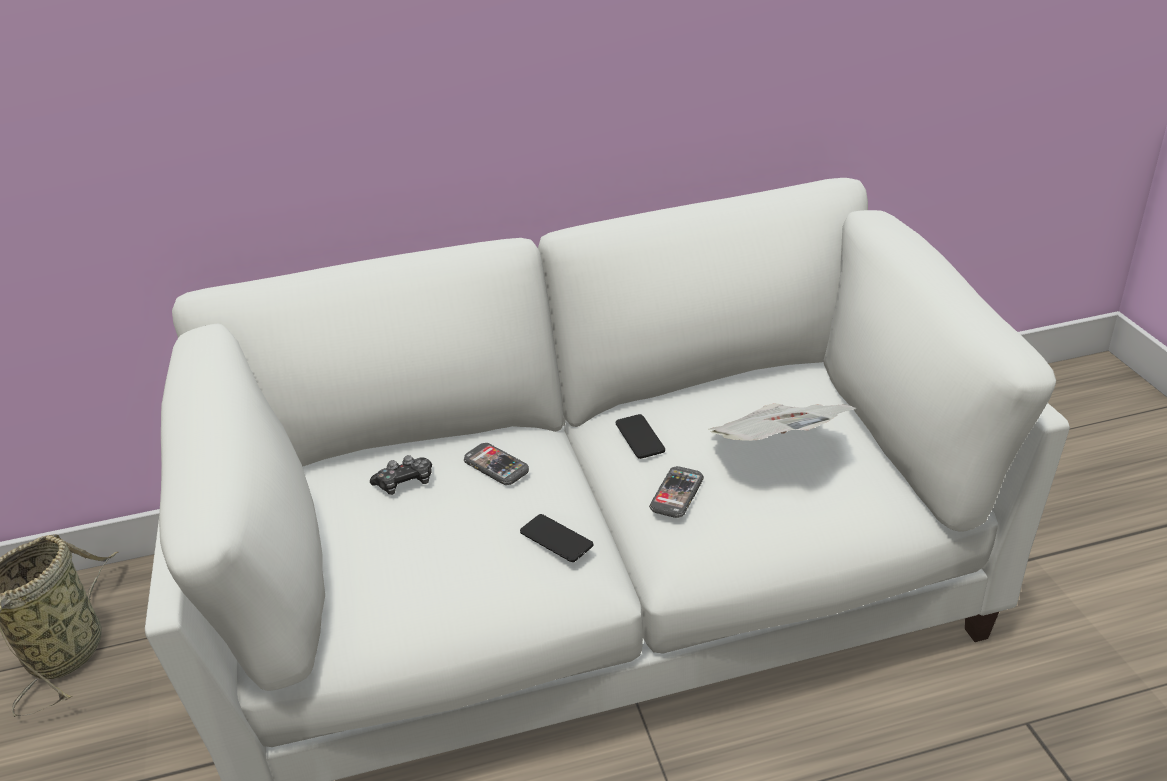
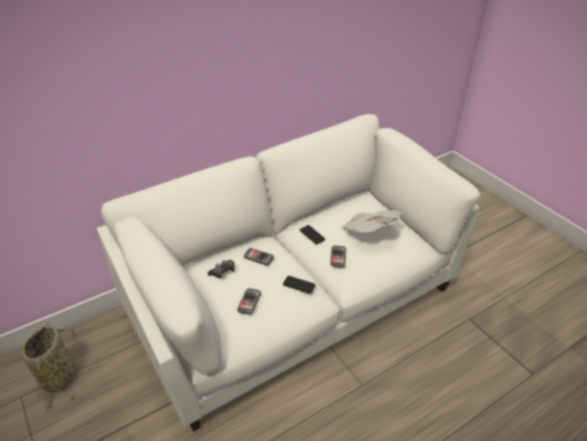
camera: 20 degrees left, 5 degrees up
(427, 554) = (249, 302): none -> phone

